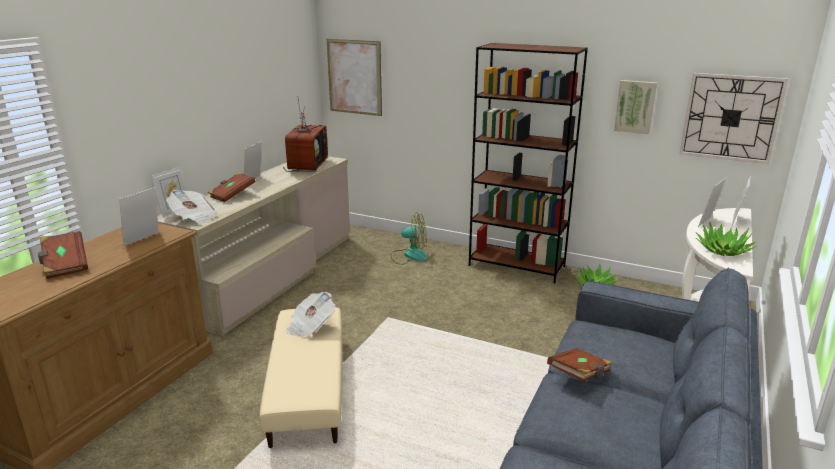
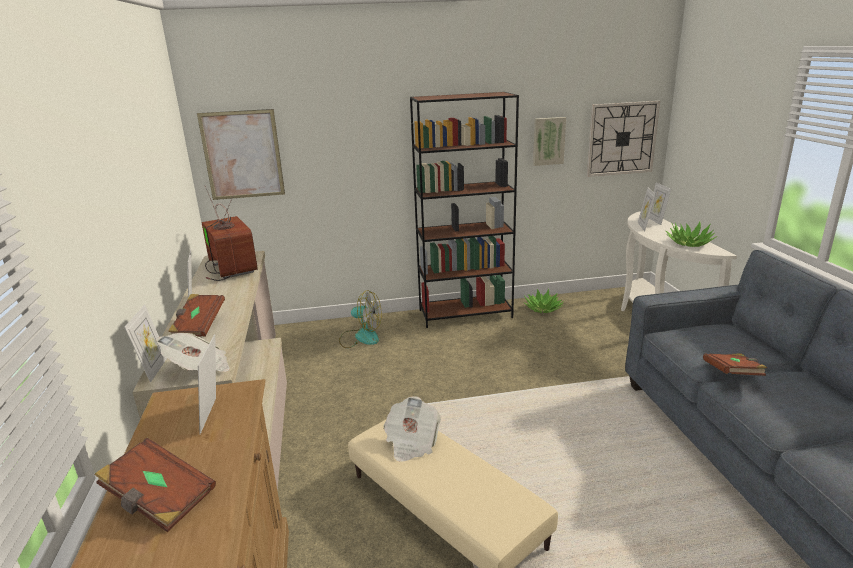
camera: 35 degrees left, 0 degrees up
(409, 255) = (360, 337): fan -> fan turned 45 degrees clockwise

